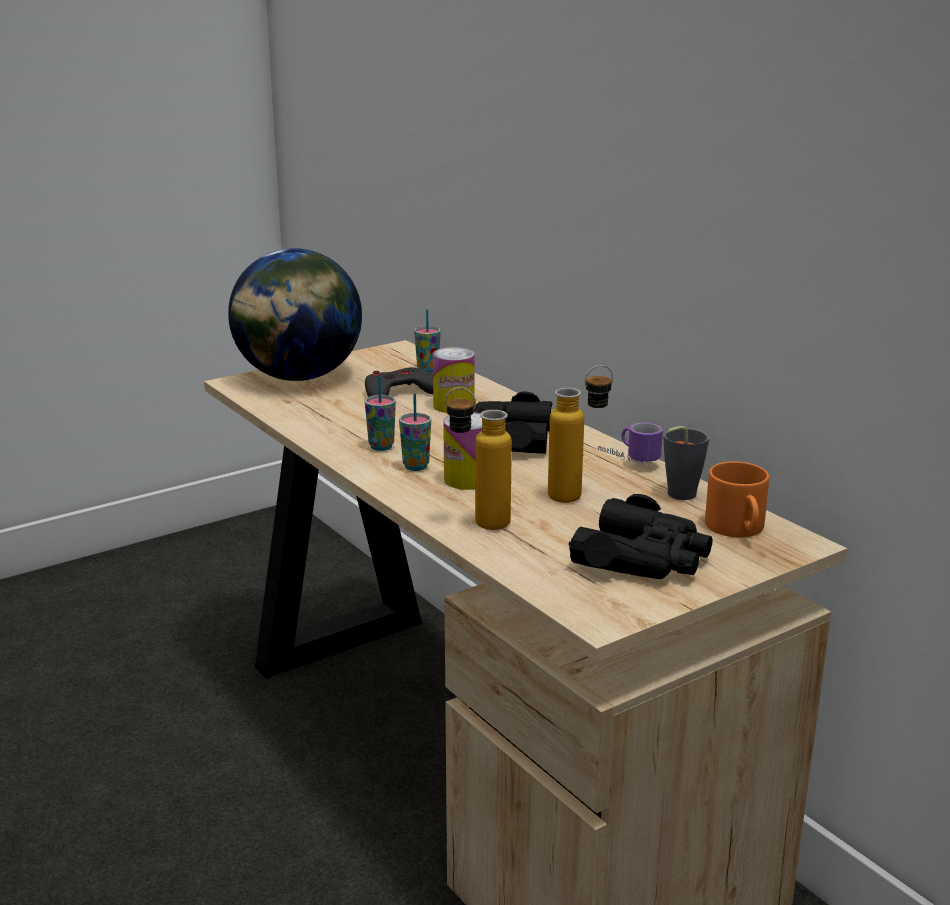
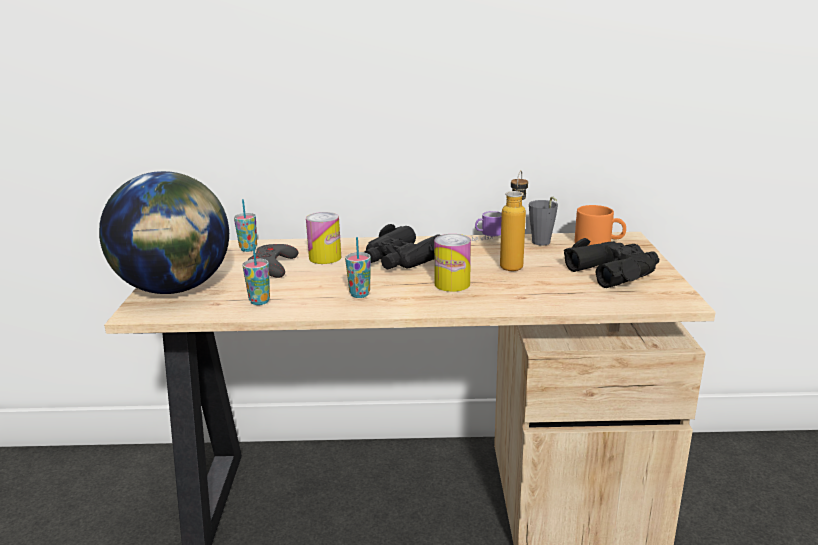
camera: 55 degrees left, 0 degrees up
(416, 466) = (410, 293): cup -> cup (259, 301)
(477, 522) = (521, 298): bottle -> none

